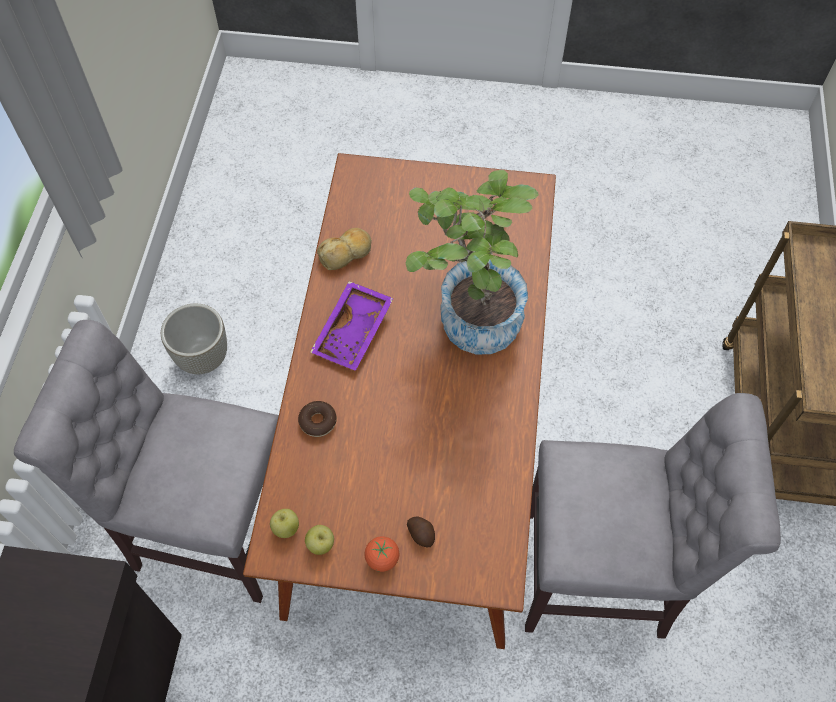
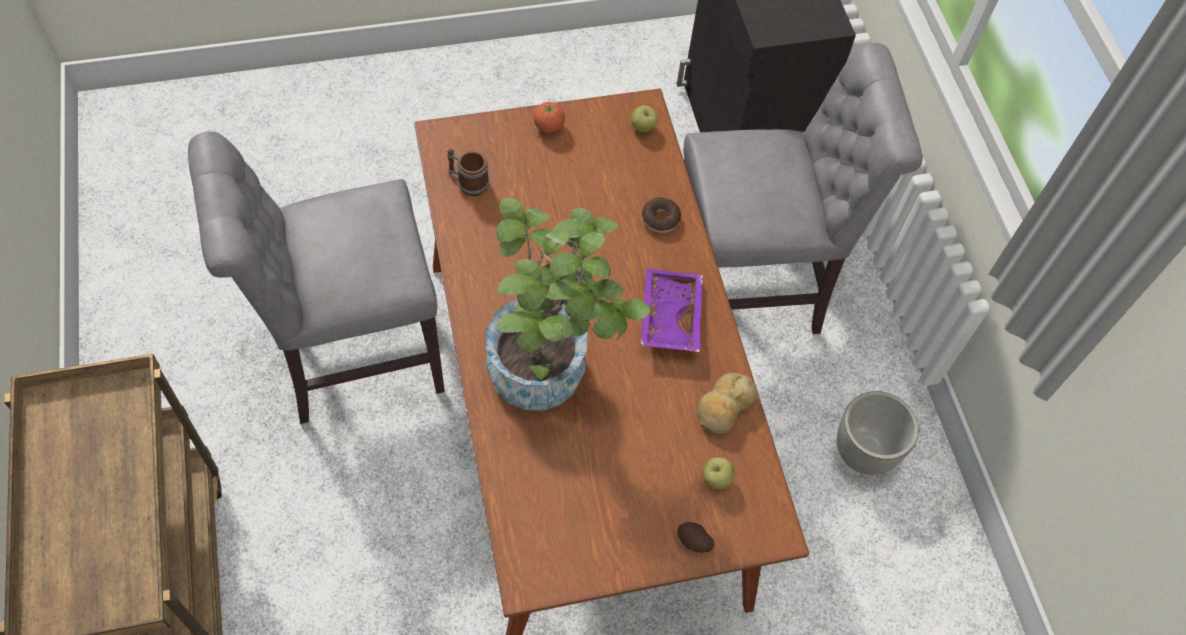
camera: 155 degrees right, 0 degrees up
(320, 544) = (606, 123): apple -> apple (716, 479)
(421, 534) = (522, 153): potato -> potato (693, 541)
(486, 515) = (468, 182): none -> mug

